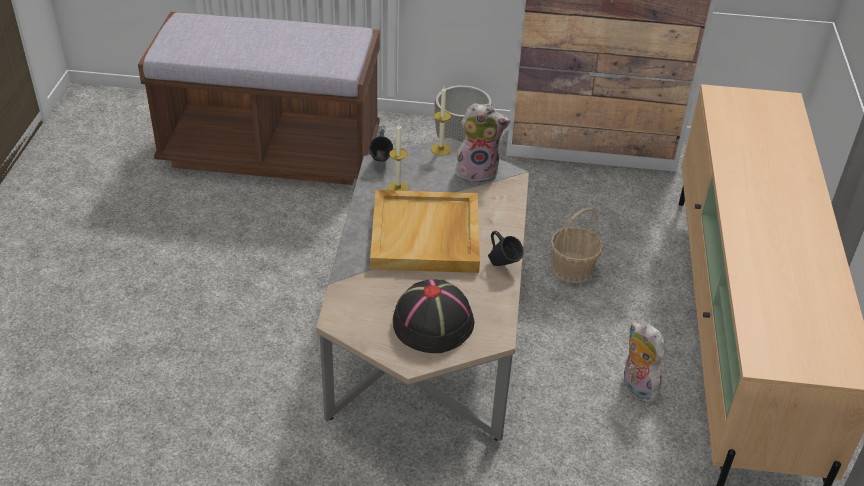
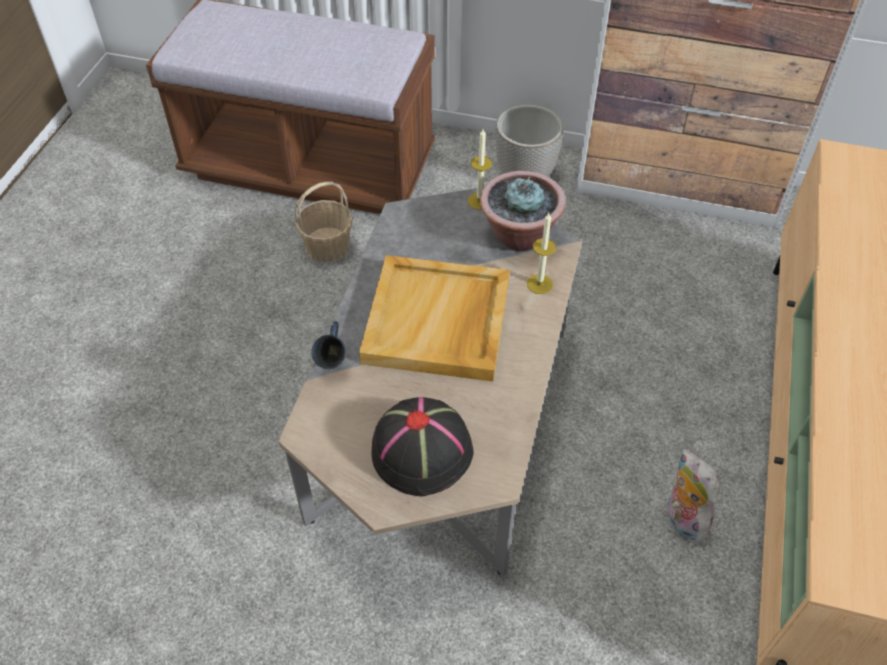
camera: 10 degrees right, 10 degrees up
(381, 163) = (403, 215): blue mug -> blue mug (333, 364)
(398, 188) = (417, 251): candle -> candle (539, 284)
(478, 172) = (519, 236): plush toy -> potted plant
(503, 265) = (525, 374): black mug -> none
(573, 268) = (630, 348): basket -> basket (328, 246)

